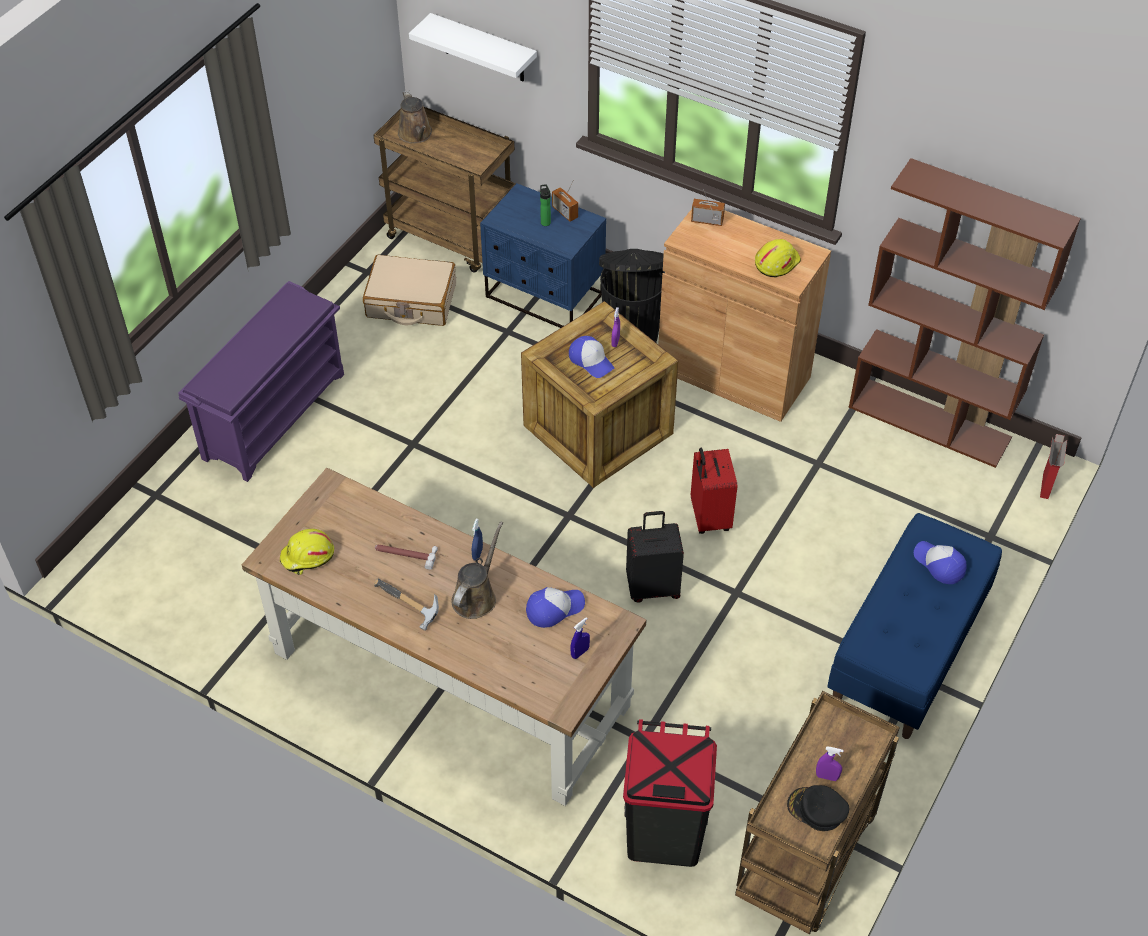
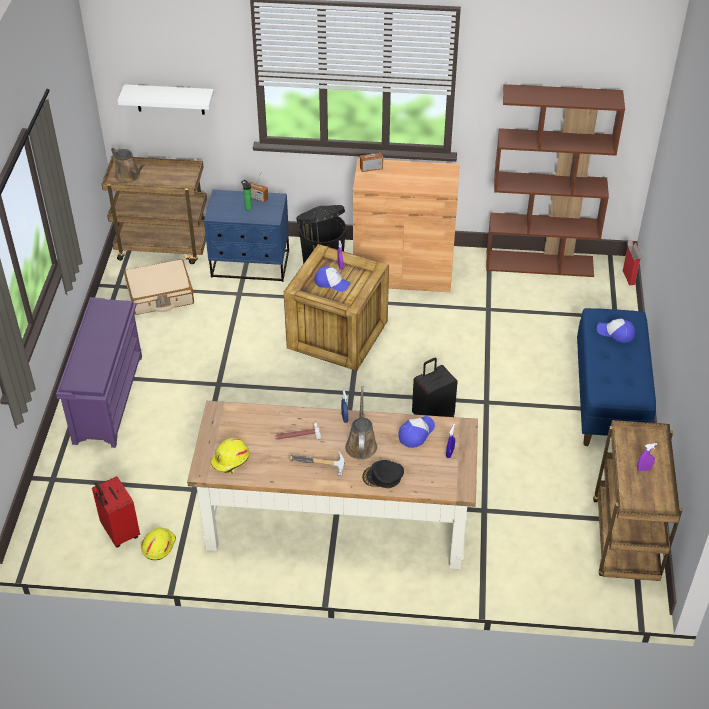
camera: 25 degrees left, 5 degrees down
(664, 835) = (532, 562): black trash can -> none
(708, 517) = (441, 363): red suitcase -> red suitcase (119, 532)
(776, 262) = (430, 180): yellow hard hat -> yellow hard hat (158, 545)
(817, 810) = (650, 490): black cap -> black cap (383, 477)

